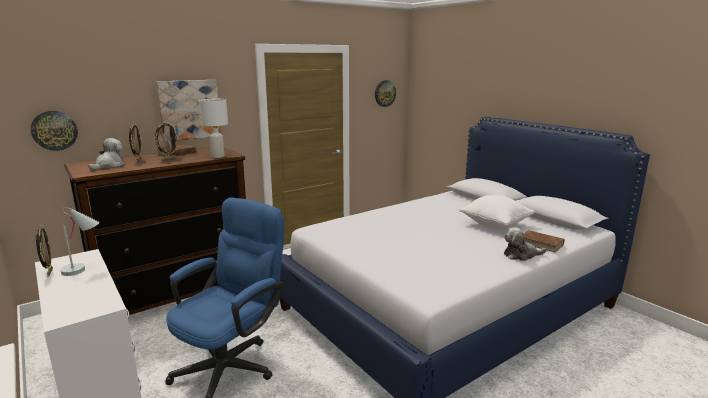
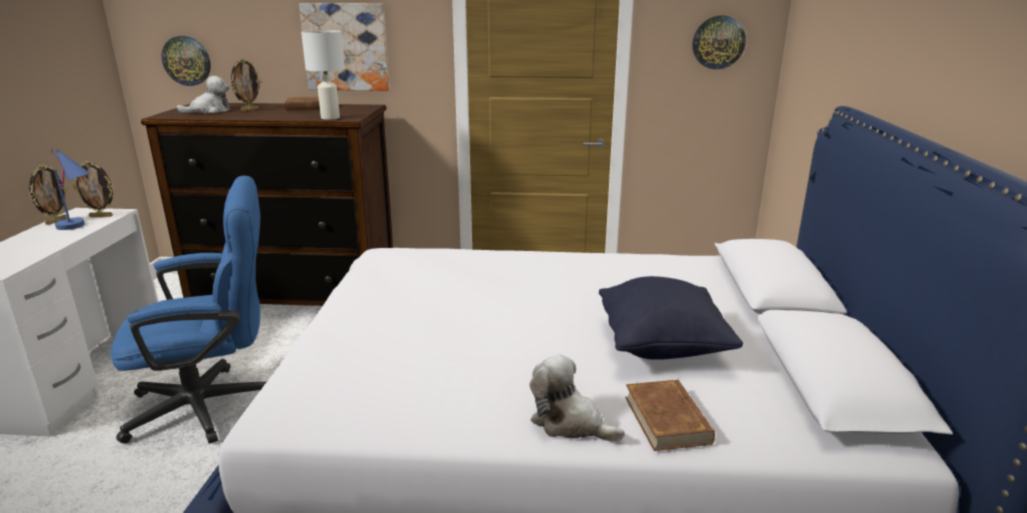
camera: 40 degrees right, 5 degrees up
(84, 269) = (80, 226): white table lamp -> blue table lamp
(168, 158) = (280, 112): picture frame -> picture frame (101, 216)
(495, 225) = (662, 346): white pillow -> black pillow

